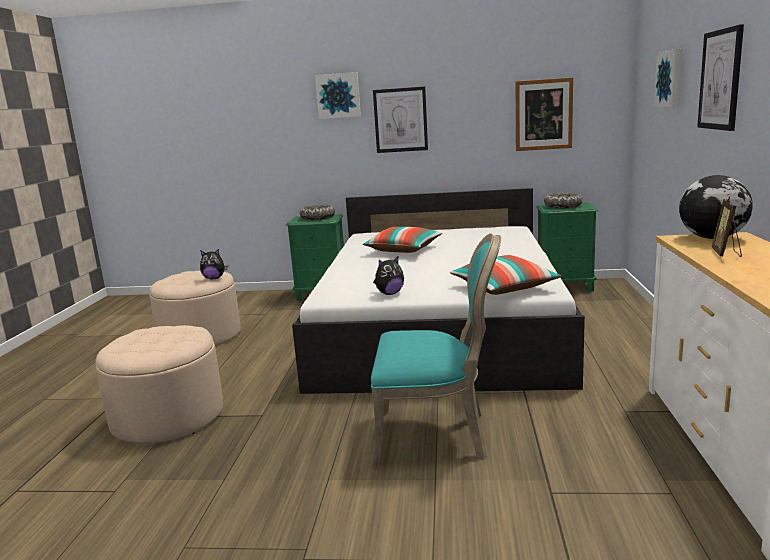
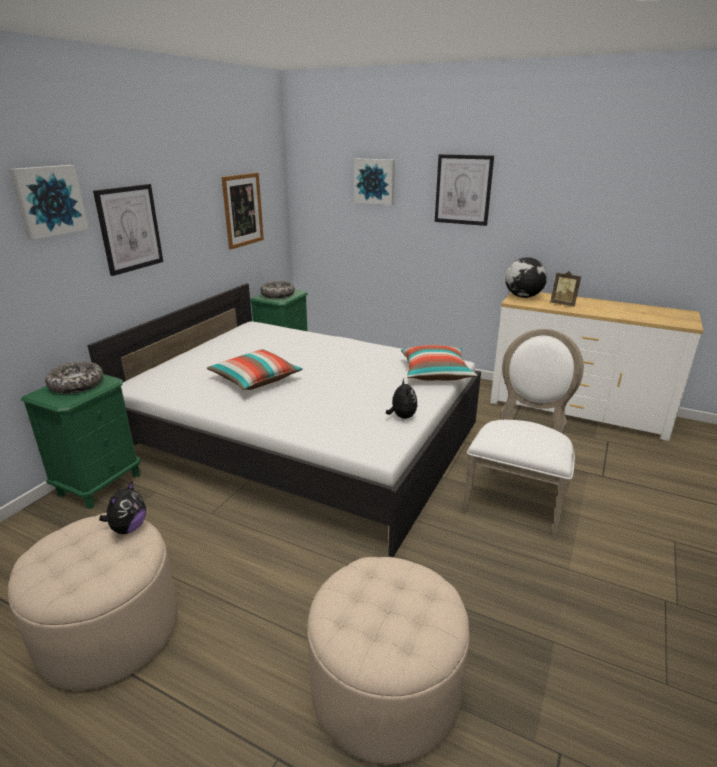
camera: 70 degrees left, 10 degrees up
(436, 436) = (516, 498): turquoise chair -> white chair

